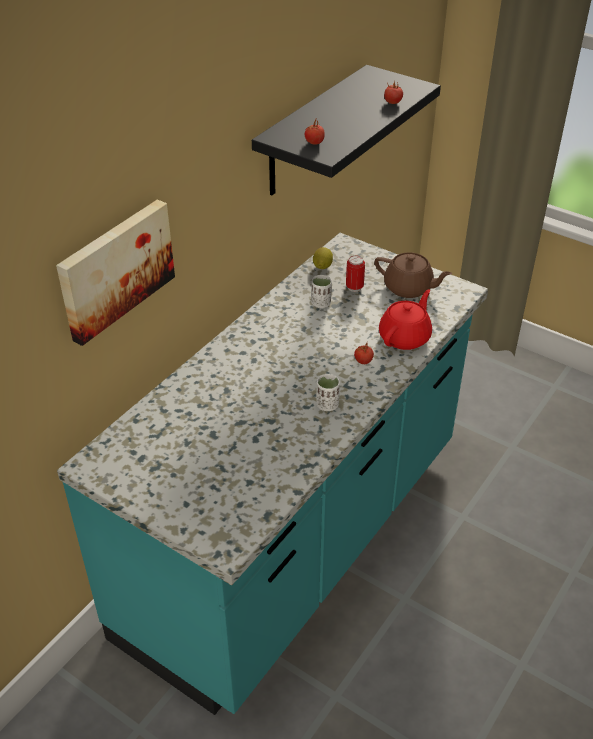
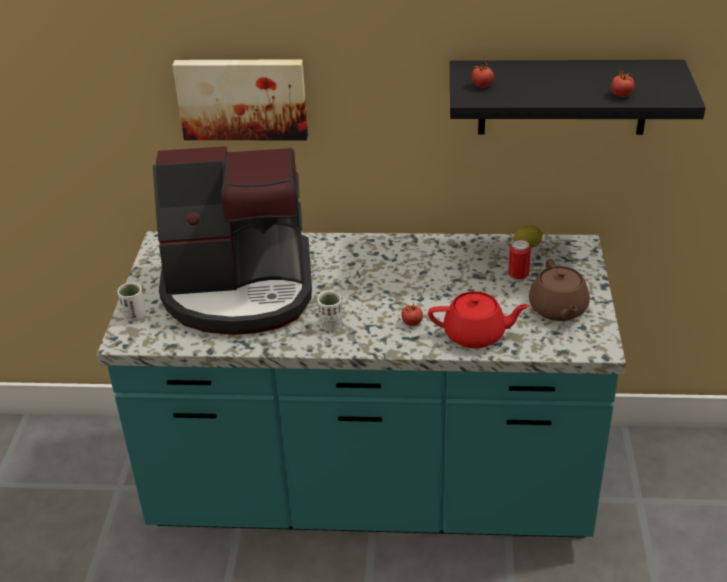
camera: 60 degrees right, 5 degrees down
(225, 439) = (240, 289): none -> coffee machine
(321, 303) = (470, 267): white cup -> white cup (134, 316)

